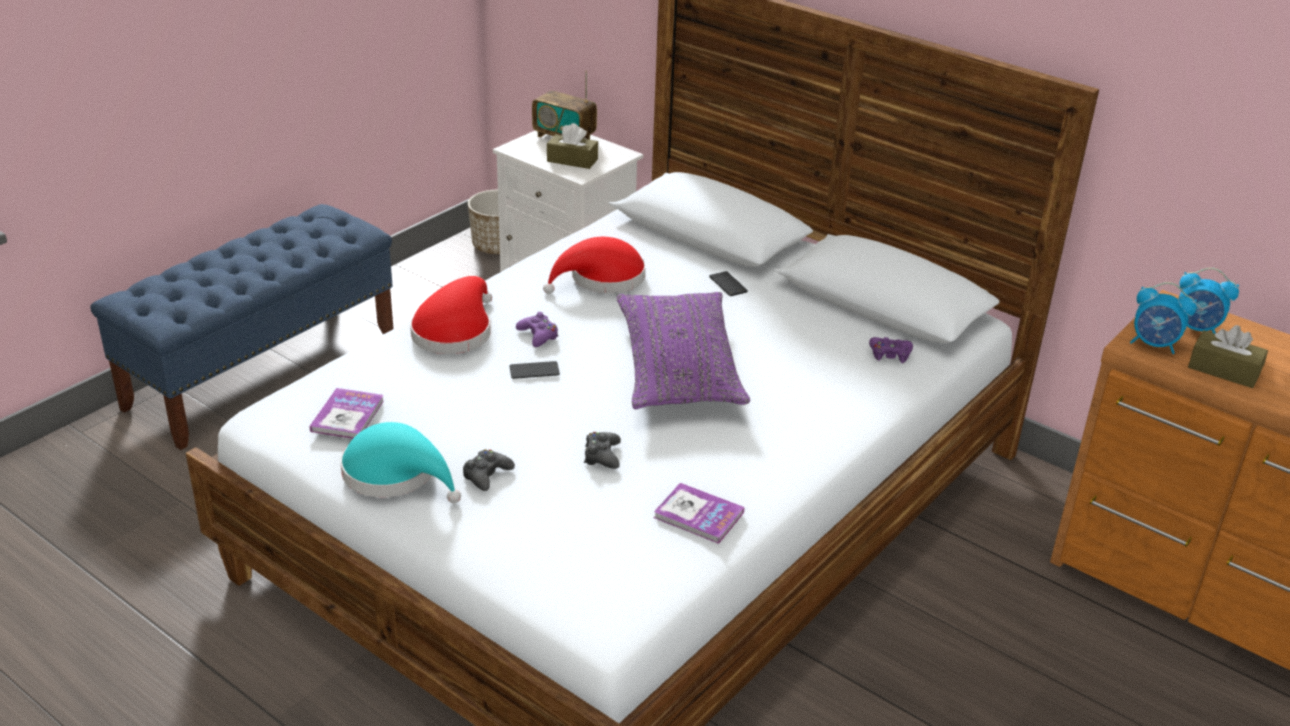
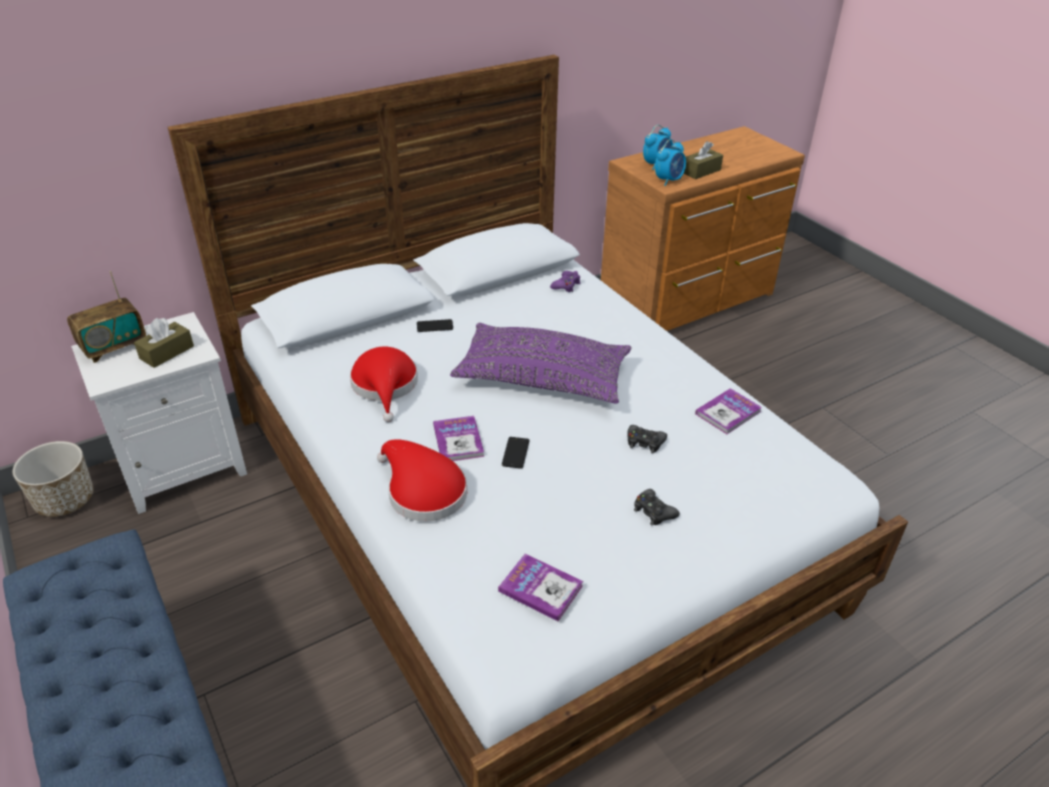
camera: 70 degrees left, 5 degrees up
(396, 474) = (639, 569): turquoise hat -> none
(538, 335) = (458, 440): purple game controller -> book

